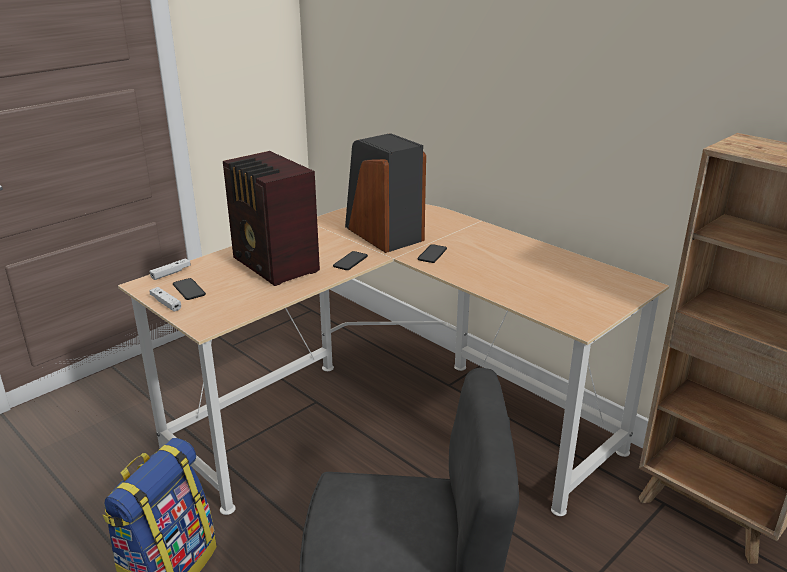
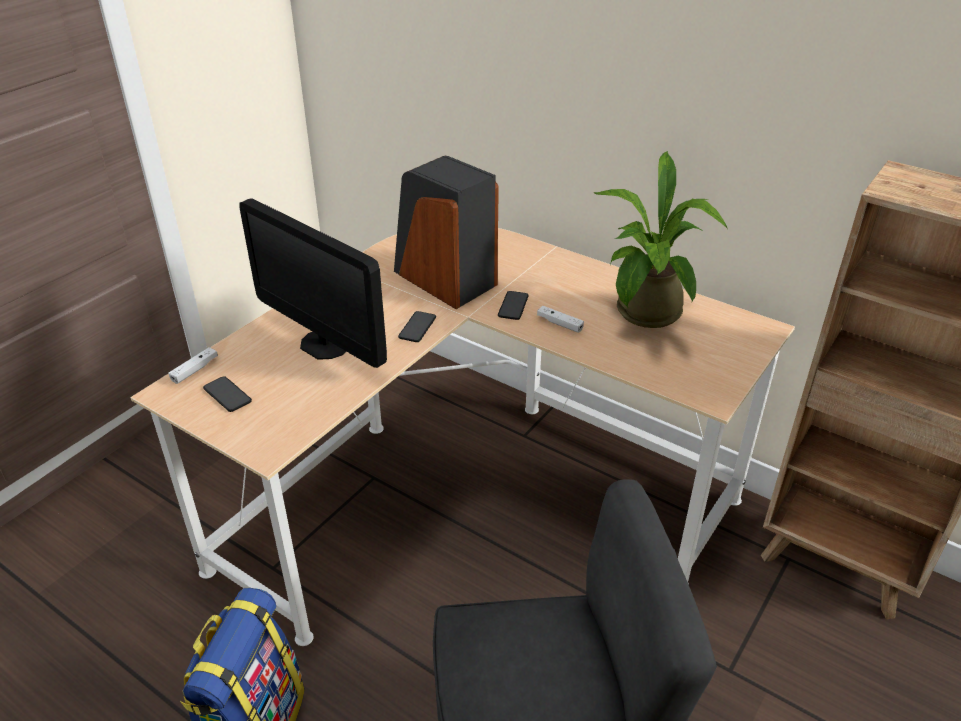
camera: 10 degrees left, 10 degrees up
(166, 303) = (204, 420): white game controller -> white game controller (559, 324)
(275, 266) = (325, 344): radio -> monitor
(540, 269) = (645, 317): none -> potted plant

